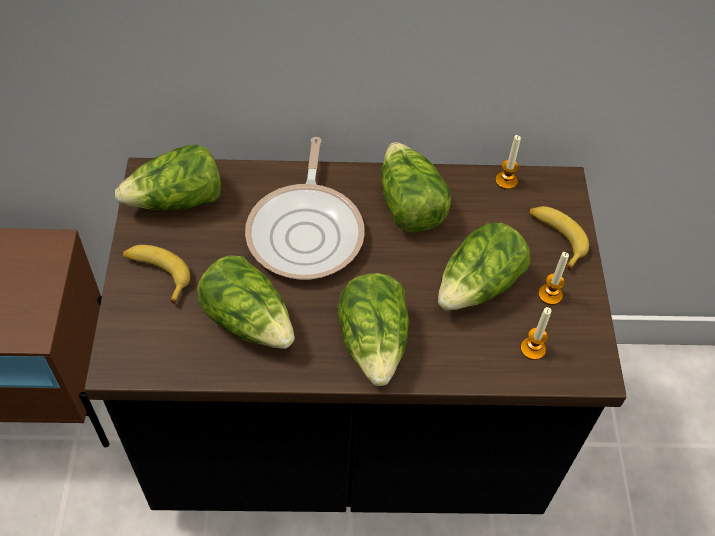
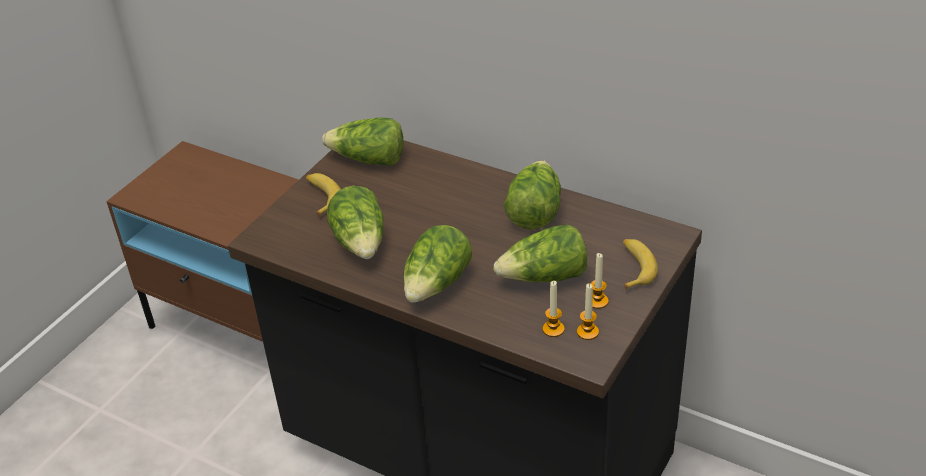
camera: 35 degrees right, 15 degrees down
(307, 231) = (444, 204): frying pan -> none
(506, 181) = (626, 219): candle -> candle (587, 332)

